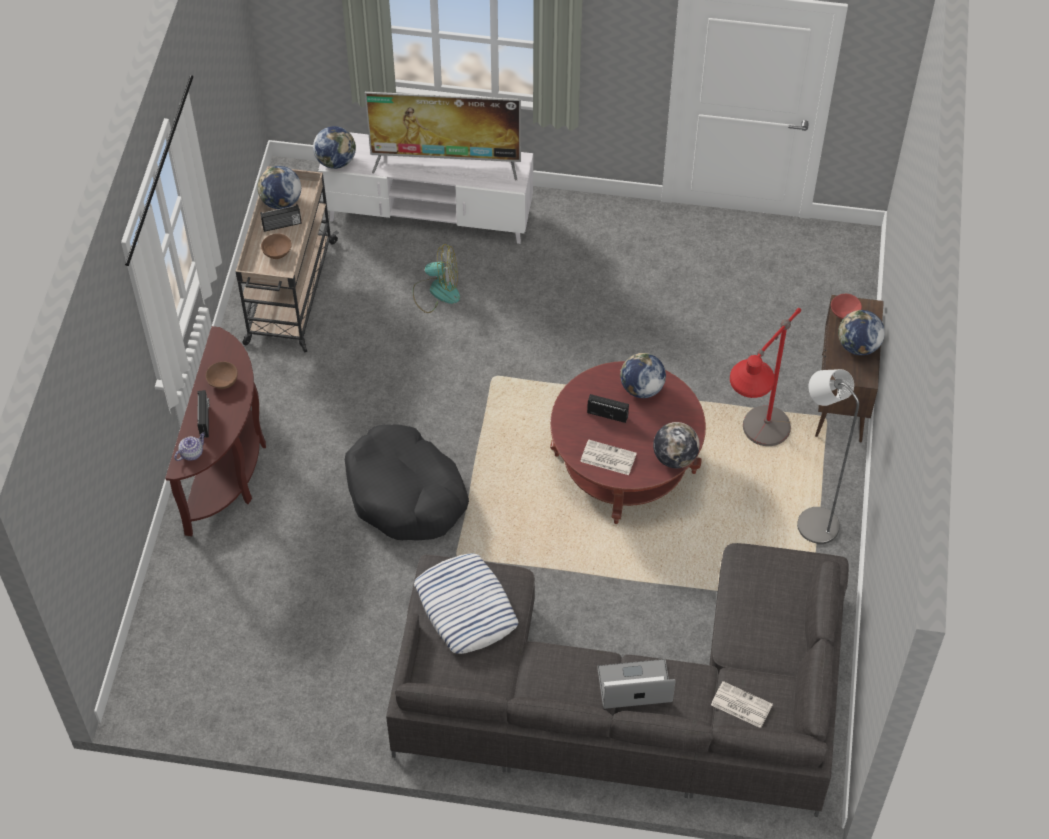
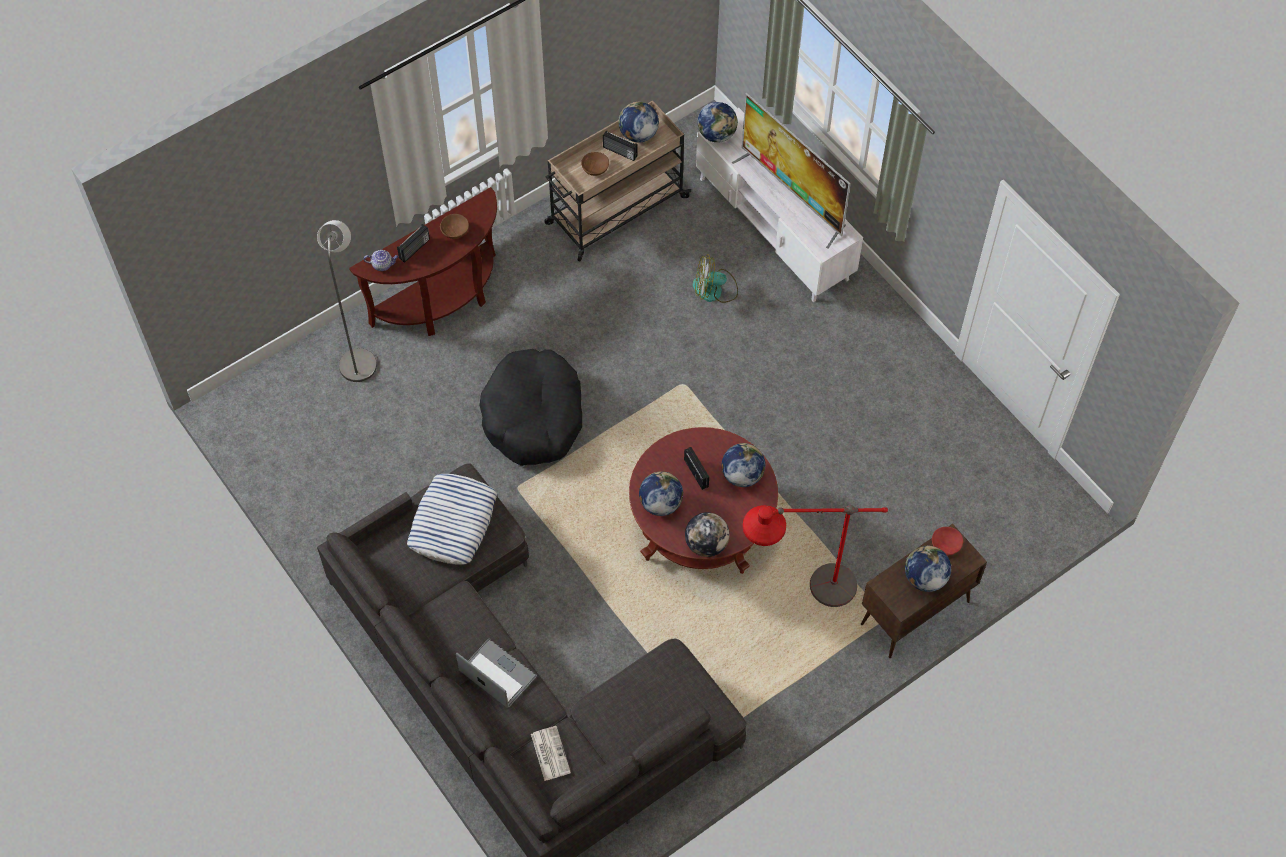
camera: 45 degrees right, 5 degrees up
(436, 291) = (714, 290): fan -> fan turned 135 degrees clockwise
(607, 458) = (660, 503): newspaper -> globe
(811, 521) = (784, 681): grey floor lamp -> grey floor lamp (358, 359)

